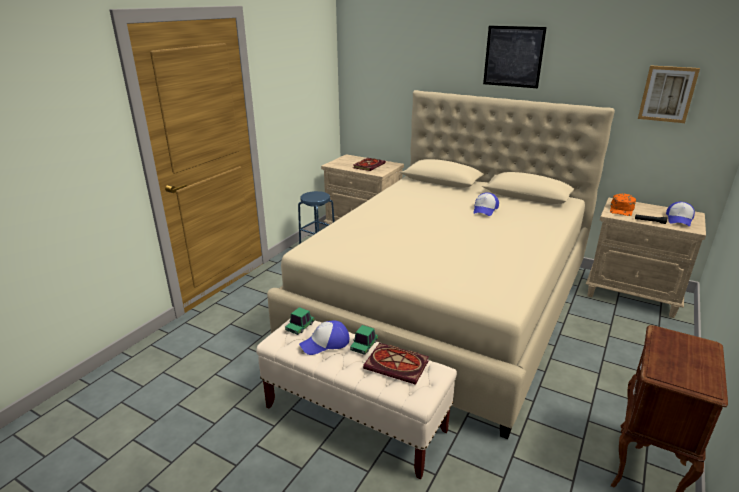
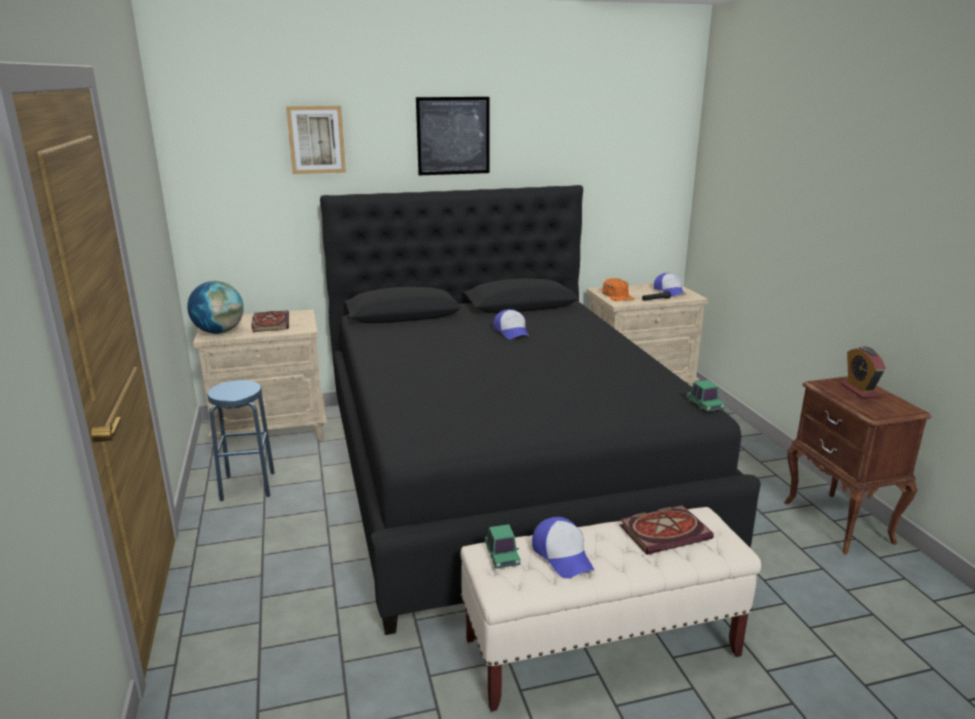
camera: 45 degrees left, 5 degrees down
(325, 343) = (563, 555): cap -> cap turned 45 degrees counterclockwise
(339, 163) = (219, 332): none -> globe
(364, 345) = (603, 533): toy car -> toy car (704, 405)
(445, 304) = (503, 473): beige bed -> black bed
(667, 94) = (622, 163): picture -> picture (316, 139)
(688, 353) = (859, 391): none -> alarm clock

